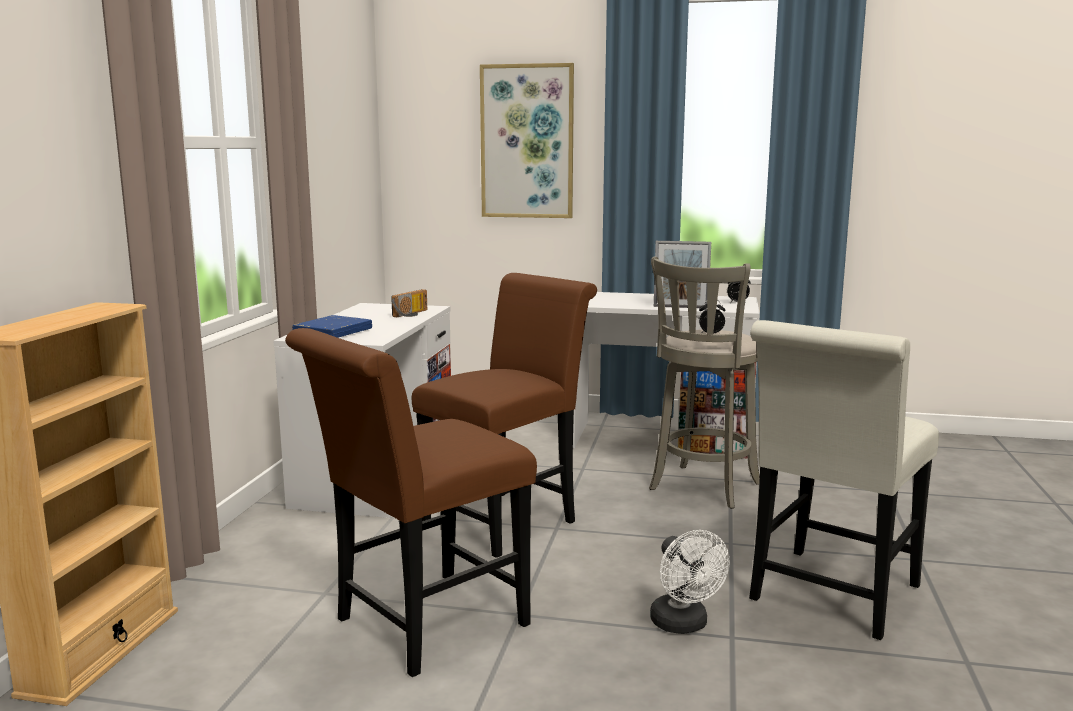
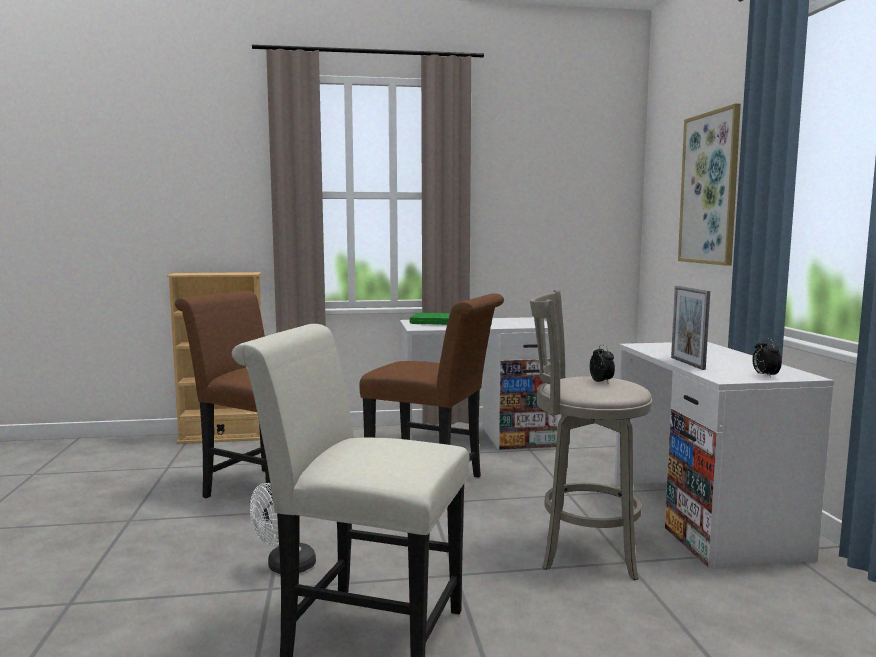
camera: 70 degrees right, 5 degrees down
(333, 332) = (432, 322): blue book -> green book
(412, 314) = (513, 325): radio -> none

